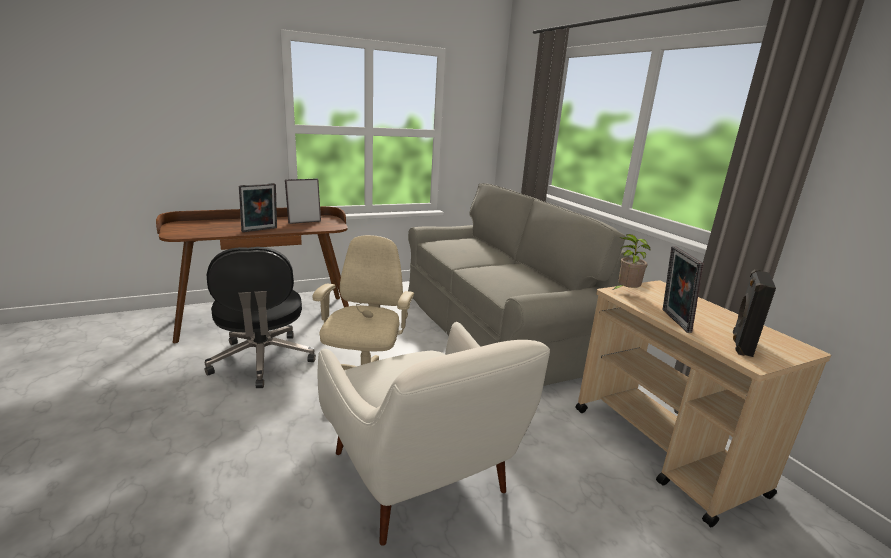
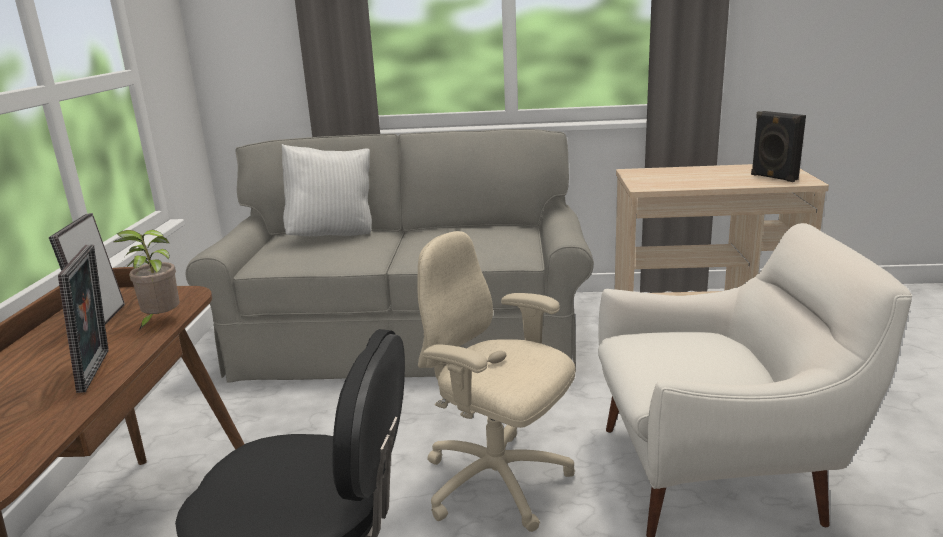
camera: 60 degrees left, 0 degrees up
(481, 246) = (333, 235): none -> white pillow
(625, 292) = (644, 184): potted plant -> potted plant (160, 322)
(672, 320) = (721, 184): picture frame -> none

